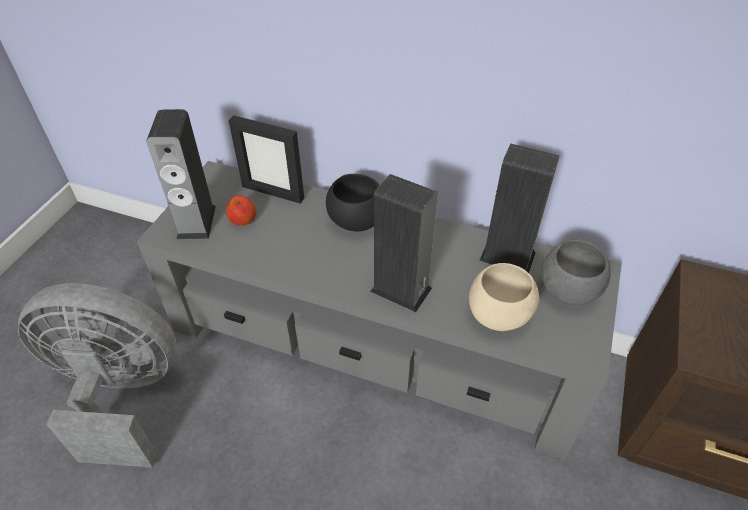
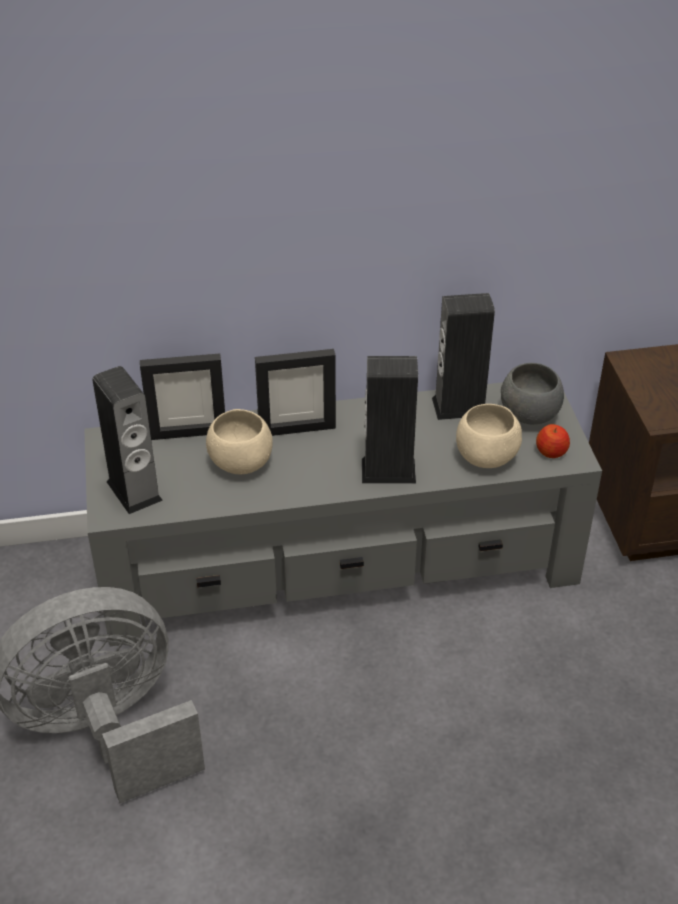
camera: 30 degrees left, 5 degrees down
(242, 220) = (181, 470): apple -> apple (551, 452)
(290, 232) = (241, 462): none -> beige bowl
(356, 221) = (297, 428): black bowl -> picture frame

